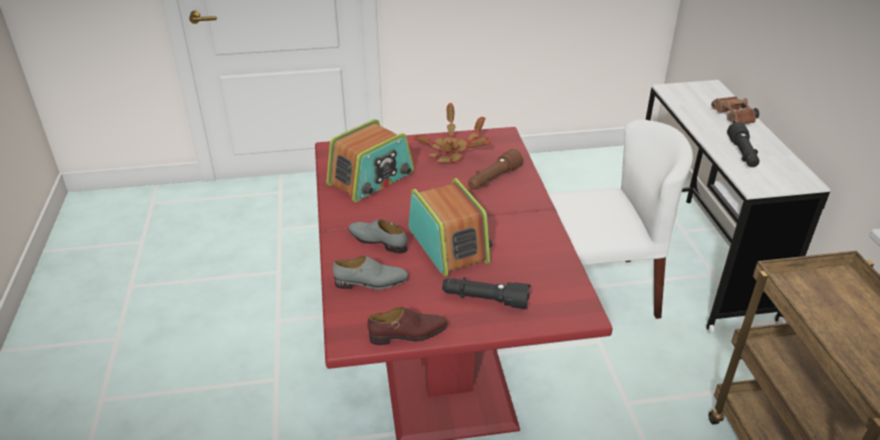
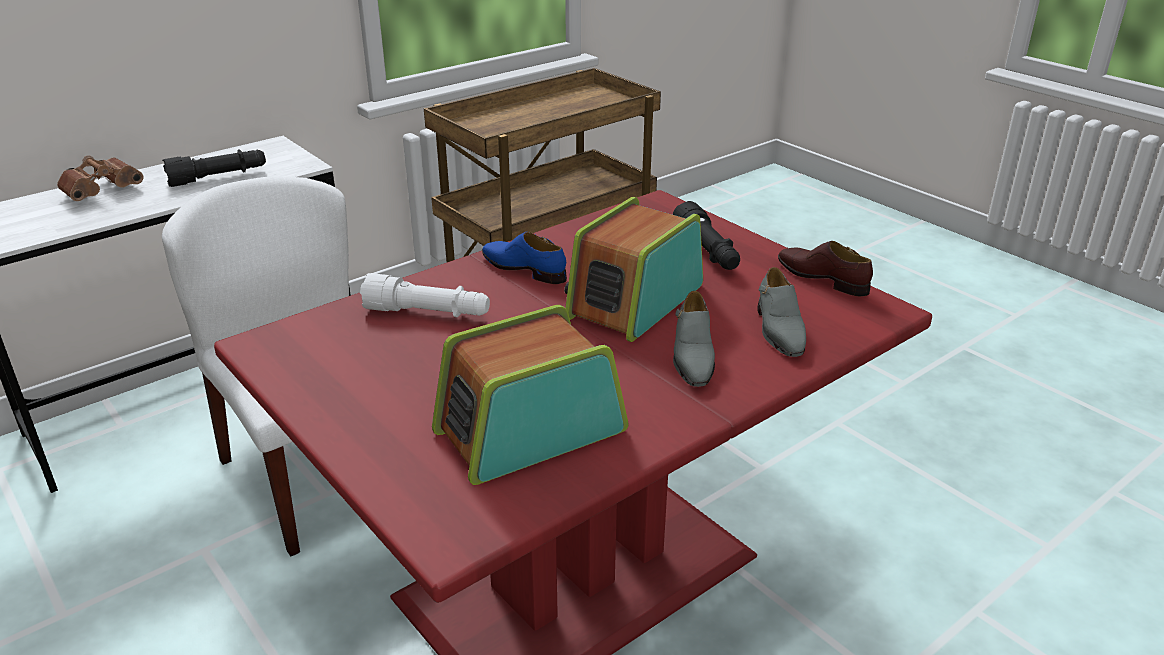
camera: 120 degrees left, 5 degrees down
(371, 179) = (529, 431): radio -> radio turned 45 degrees counterclockwise
(371, 282) = (779, 330): grey shoe -> grey shoe turned 150 degrees counterclockwise
(451, 151) = (361, 377): potted plant -> none
(493, 179) = (428, 313): brown flashlight -> white flashlight
(519, 220) = (524, 269): none -> blue shoe

